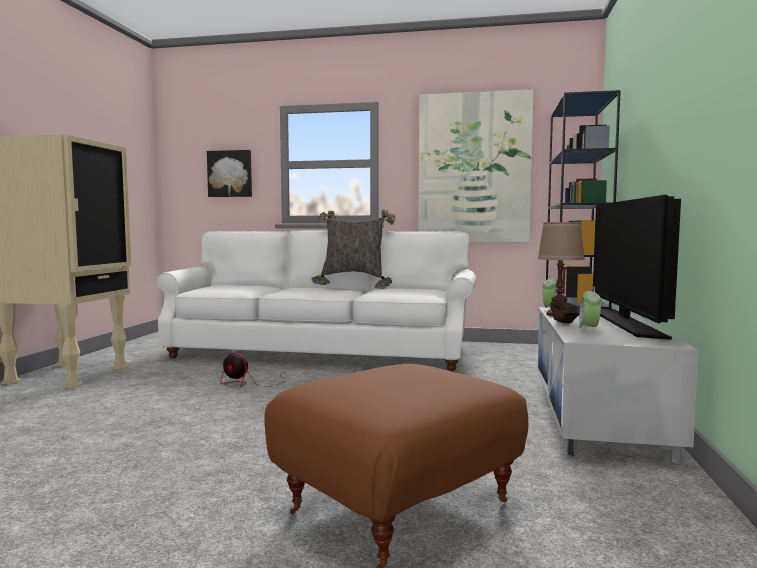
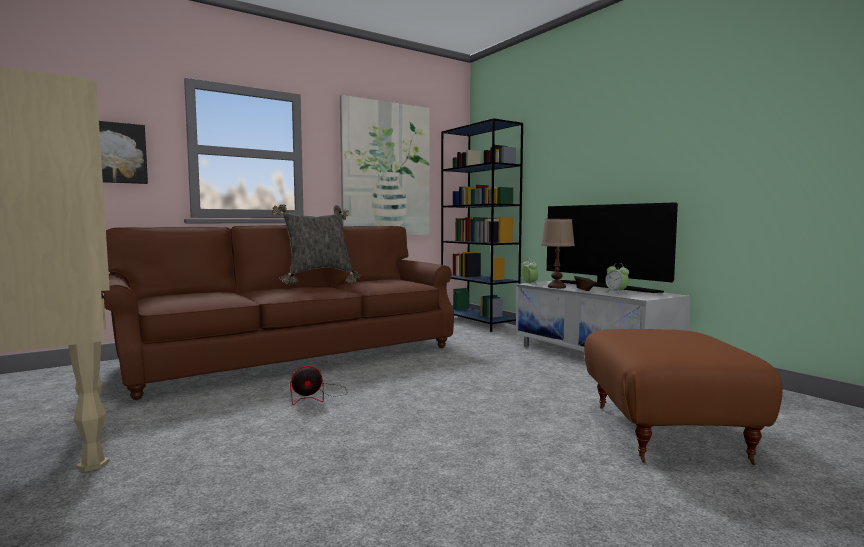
camera: 45 degrees left, 0 degrees up
(321, 352) = (294, 356): white sofa -> brown sofa

